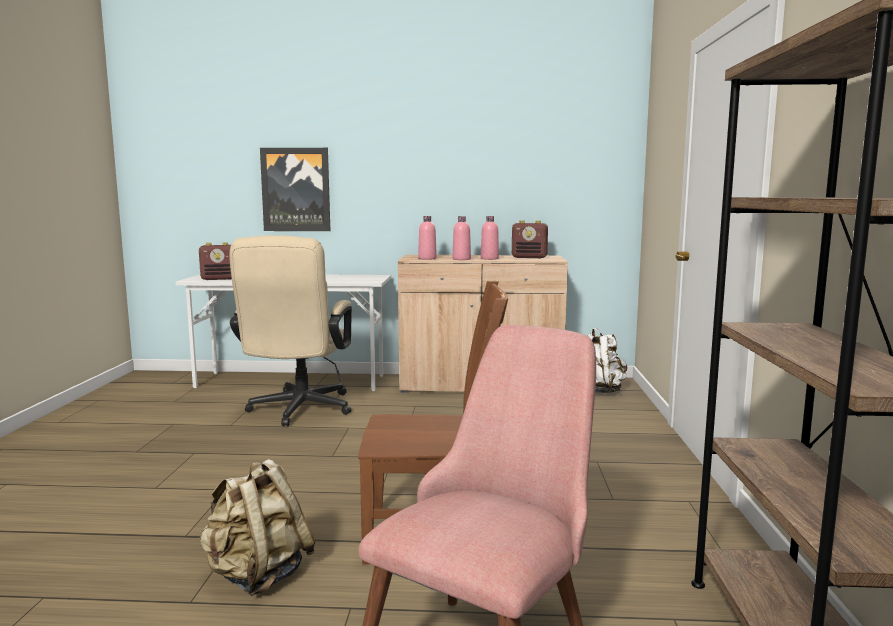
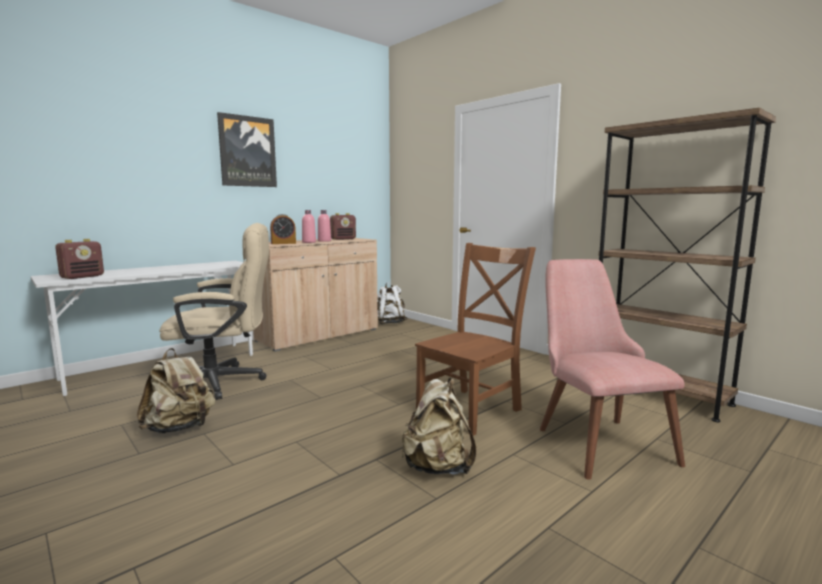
camera: 45 degrees left, 0 degrees up
(192, 442) = (180, 428): none -> beige backpack
(296, 189) = (139, 187): picture -> picture (247, 151)
(298, 411) = (223, 382): beige office chair -> beige office chair turned 60 degrees counterclockwise
(427, 258) = (283, 243): pink bottle -> alarm clock

